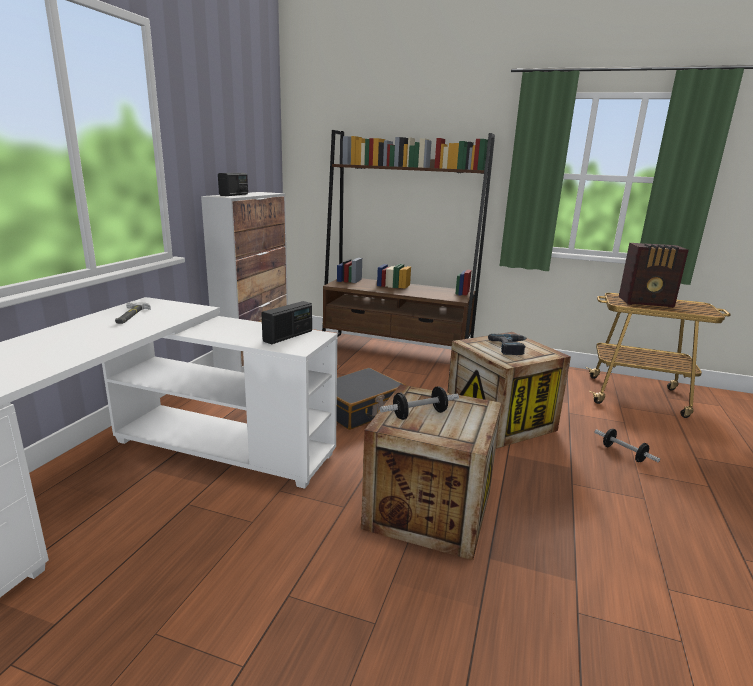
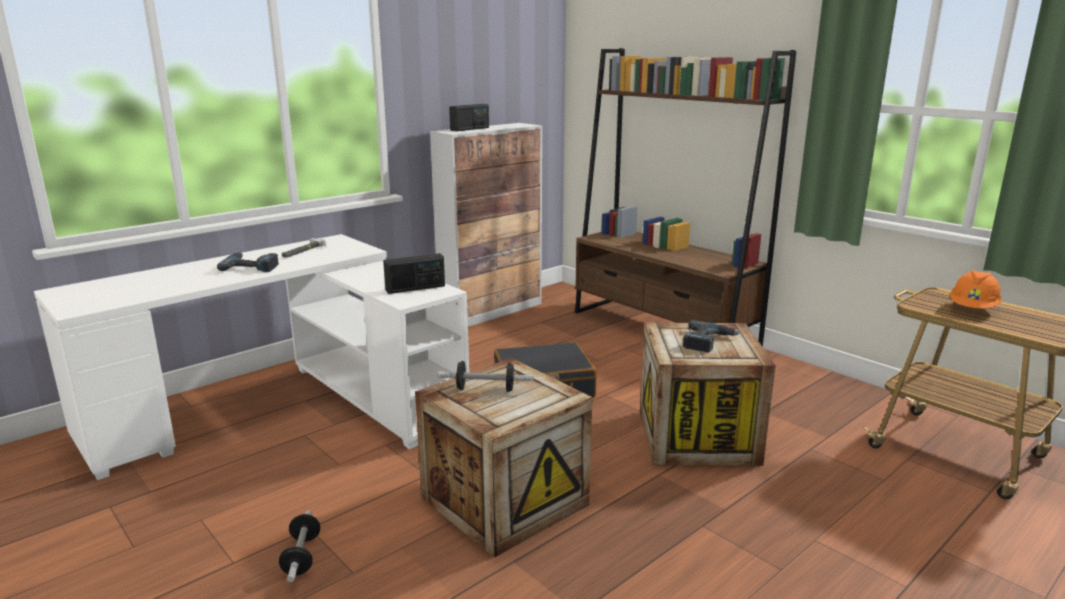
camera: 30 degrees right, 0 degrees up
(93, 337) = (251, 267): none -> power drill
(623, 453) = (825, 514): dumbbell -> dumbbell (302, 556)
(647, 302) = (973, 309): radio -> orange hard hat

